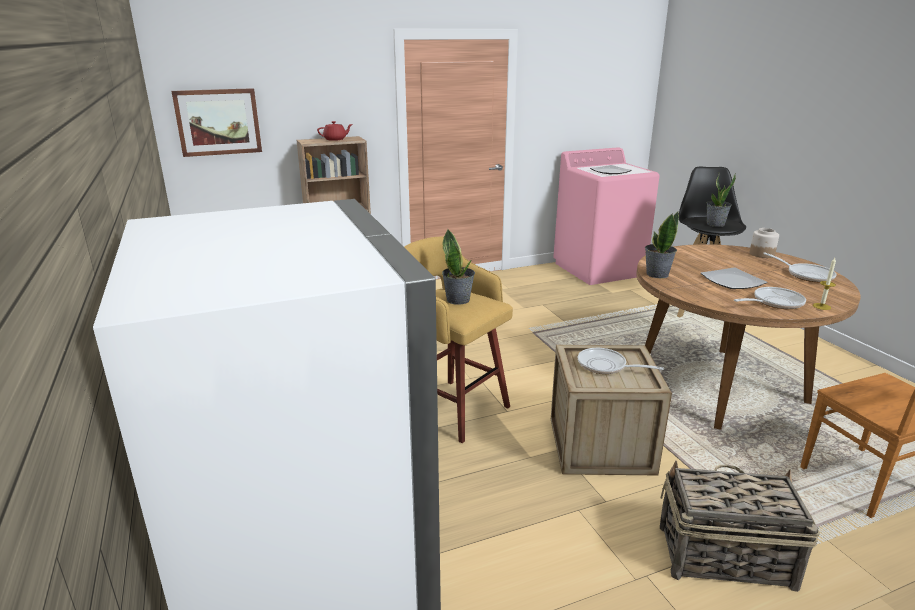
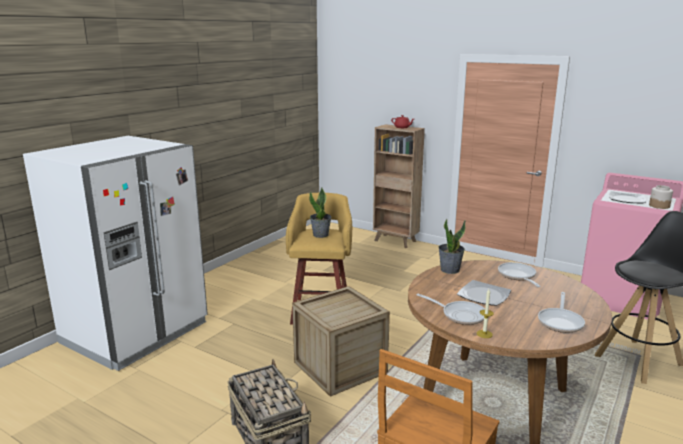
camera: 55 degrees right, 5 degrees down
(218, 122) = (347, 107): picture -> none
(606, 366) = (342, 306): frying pan -> frying pan (517, 276)
(715, 224) = (644, 272): potted plant -> none
(761, 254) = (584, 298): jar -> jar (659, 206)

